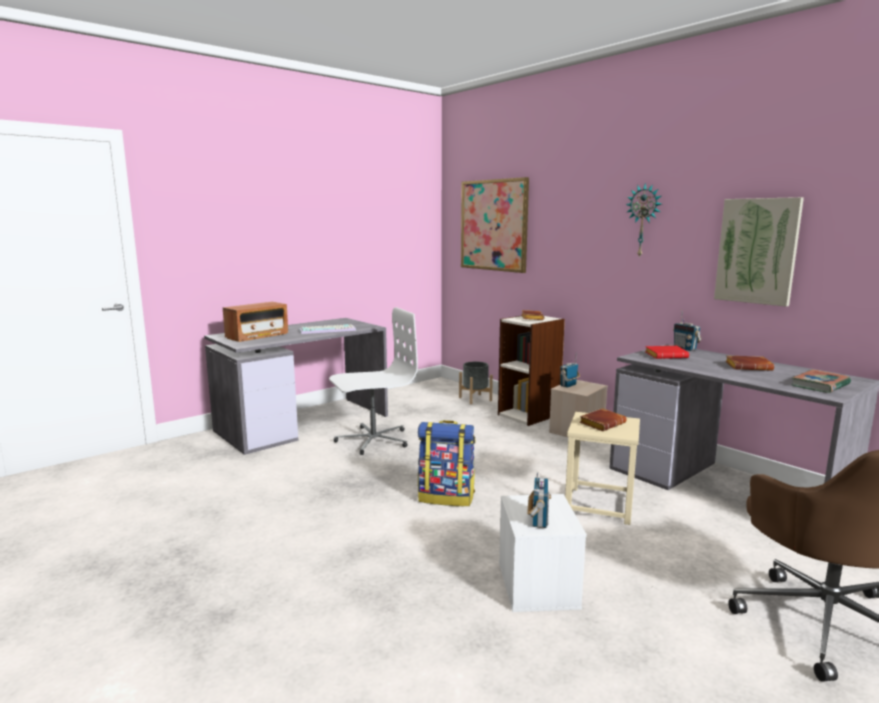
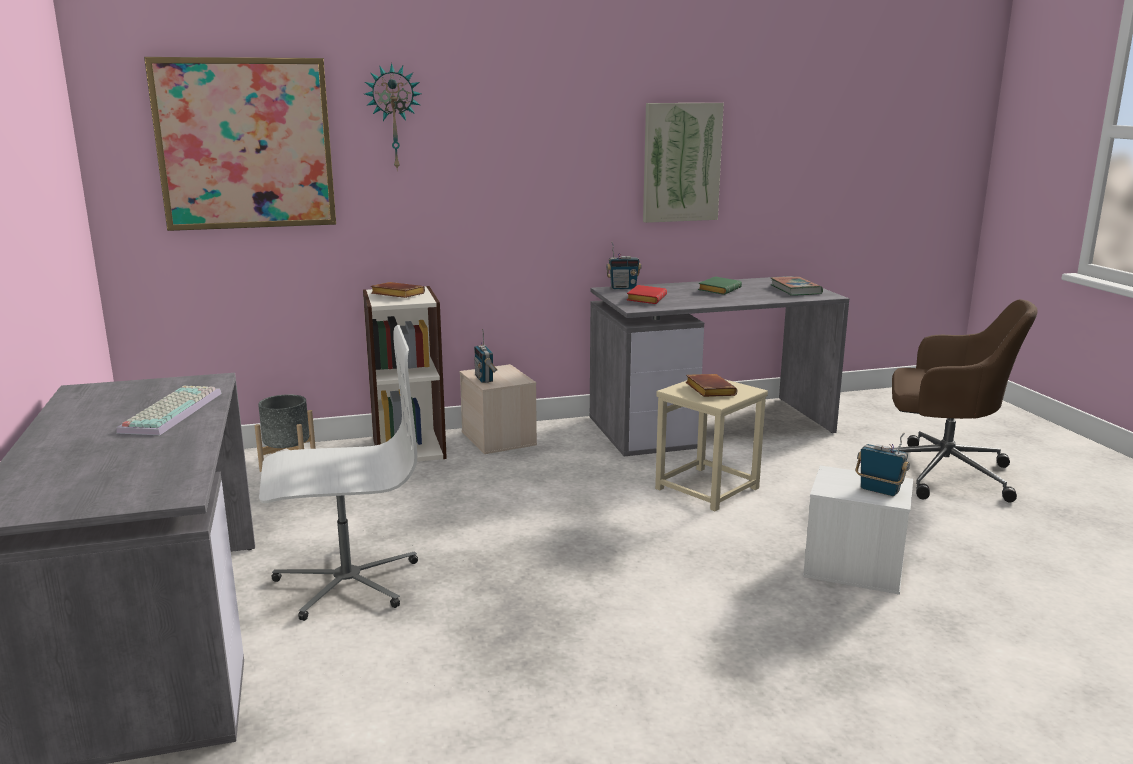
camera: 65 degrees left, 5 degrees up
(257, 336) = (96, 475): radio -> none
(373, 440) = (346, 582): white office chair -> white office chair turned 75 degrees clockwise
(447, 497) = (618, 568): backpack -> none
(644, 221) = (542, 130): wall clock -> wall clock (393, 117)
(749, 367) = (718, 290): brown book -> green book

